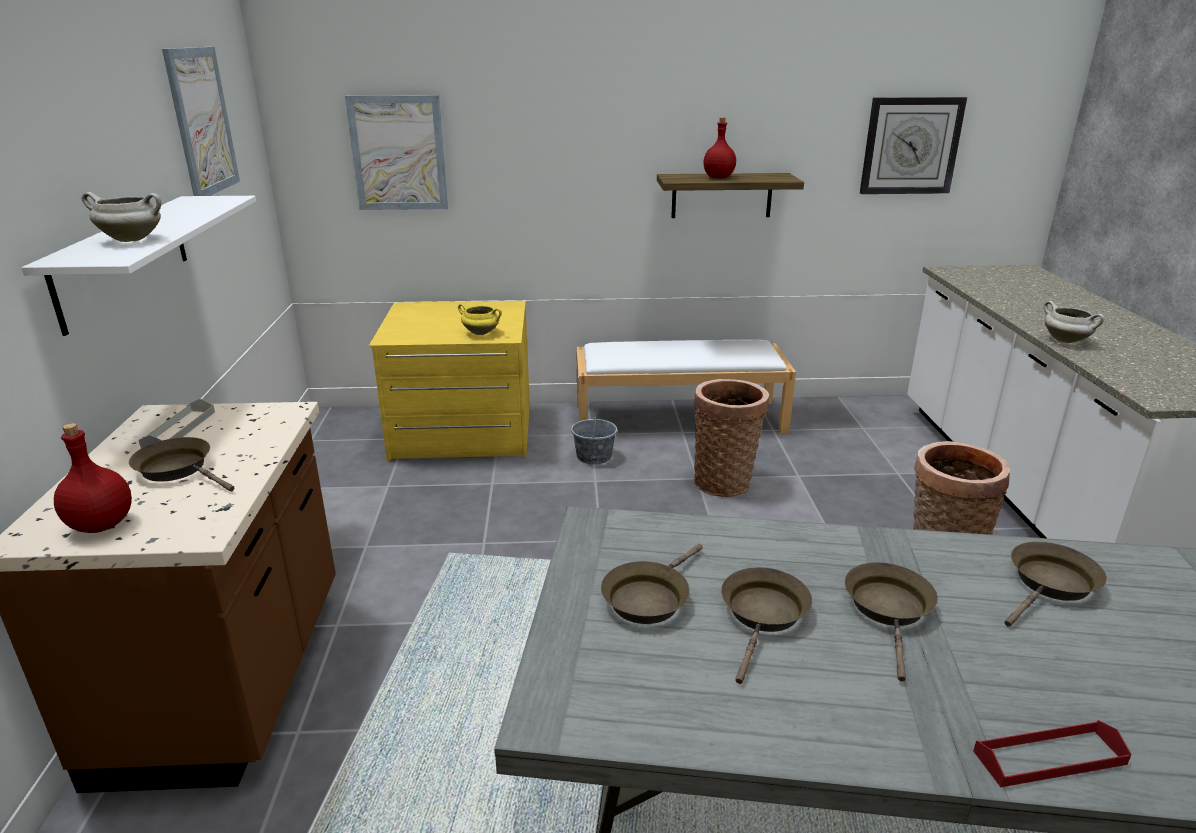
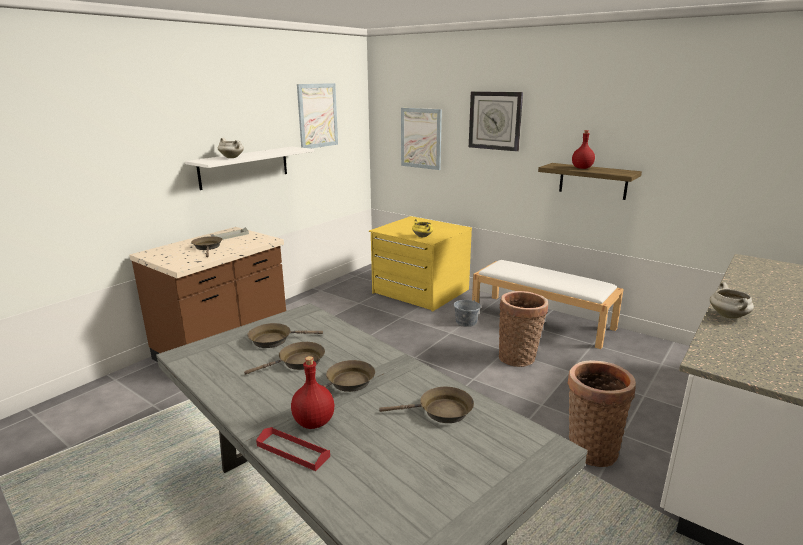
camera: 40 degrees right, 5 degrees down
(101, 524) = (165, 255): red bottle -> red bottle (314, 422)
(910, 146) = (743, 161): wall clock -> wall clock (495, 120)

